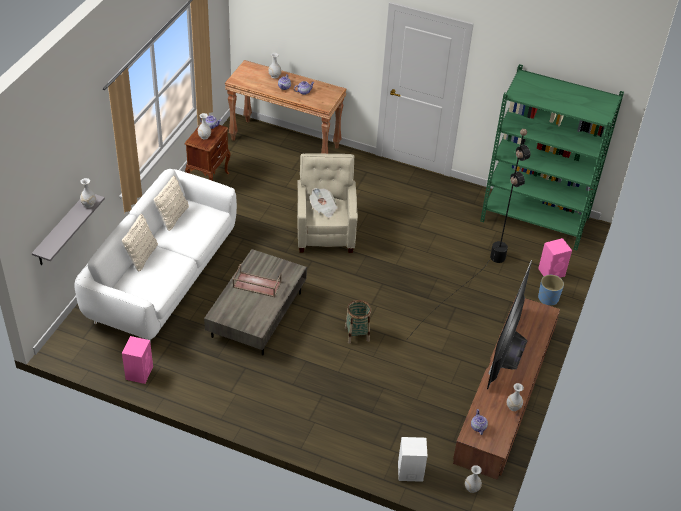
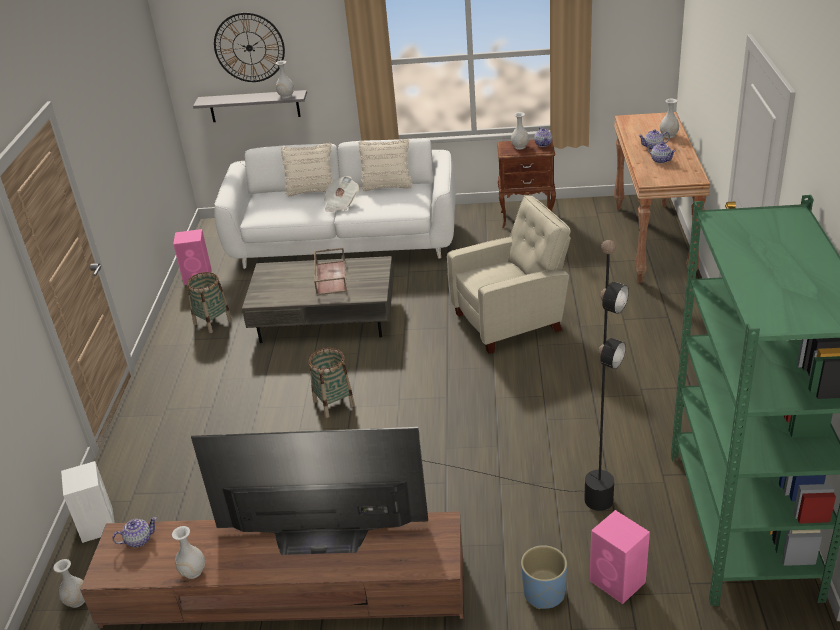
camera: 75 degrees right, 10 degrees down
(57, 186) = (249, 47): none -> wall clock
(215, 376) = (212, 322): none -> basket
(323, 208) = (493, 272): newspaper -> newspaper (341, 204)

